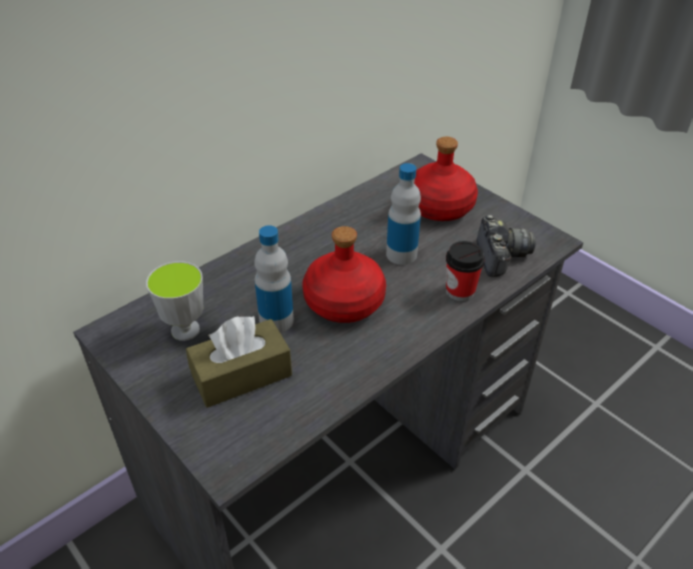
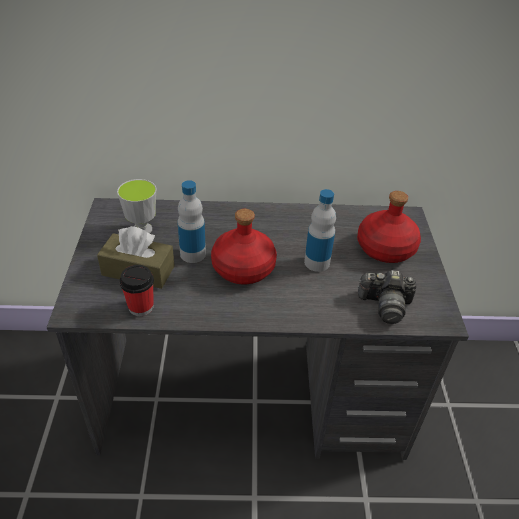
camera: 40 degrees right, 0 degrees up
(460, 291) = (324, 309): cup -> cup (141, 307)
(500, 256) = (385, 305): camera -> camera turned 60 degrees clockwise

